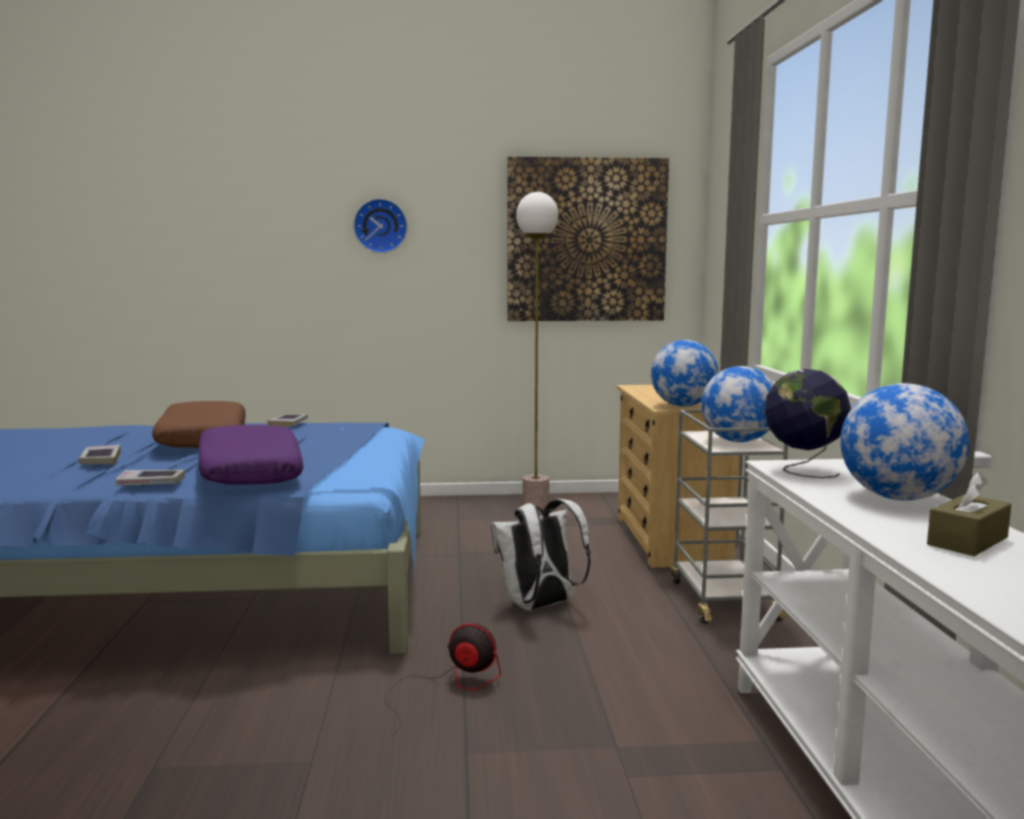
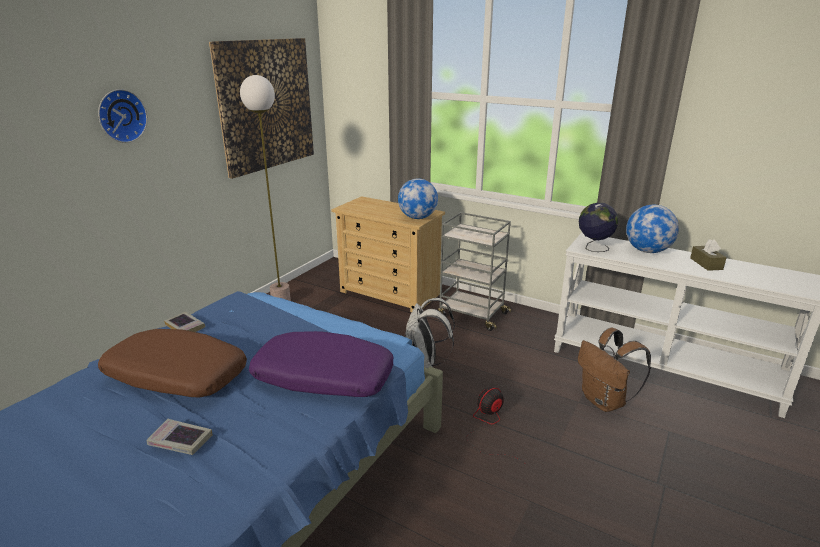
camera: 55 degrees left, 15 degrees up
(151, 483) = (309, 426): book -> none
(657, 774) = (605, 401): none -> brown backpack
(738, 441) = (480, 233): globe -> none

